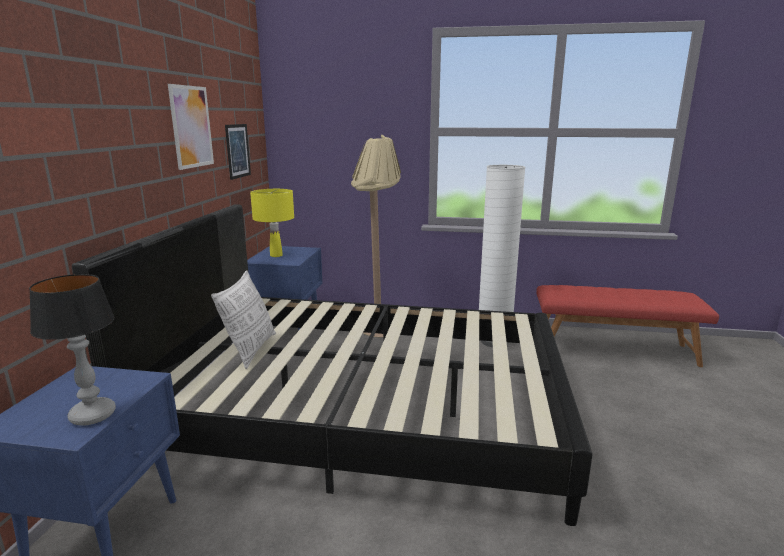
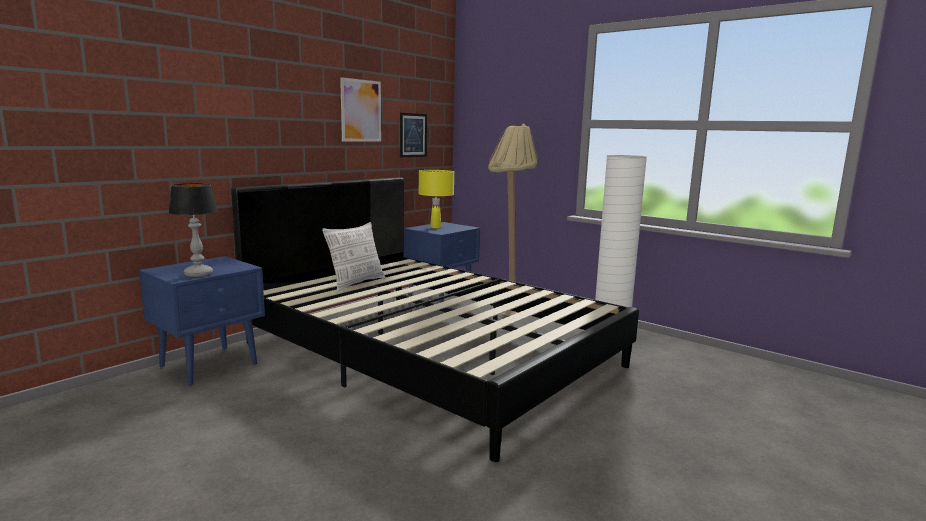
camera: 30 degrees right, 5 degrees down
(613, 349) = (740, 375): red bench -> none

